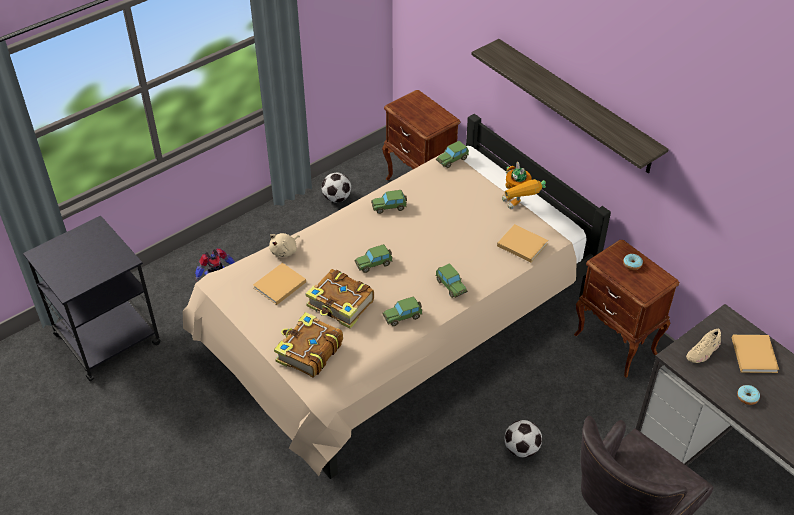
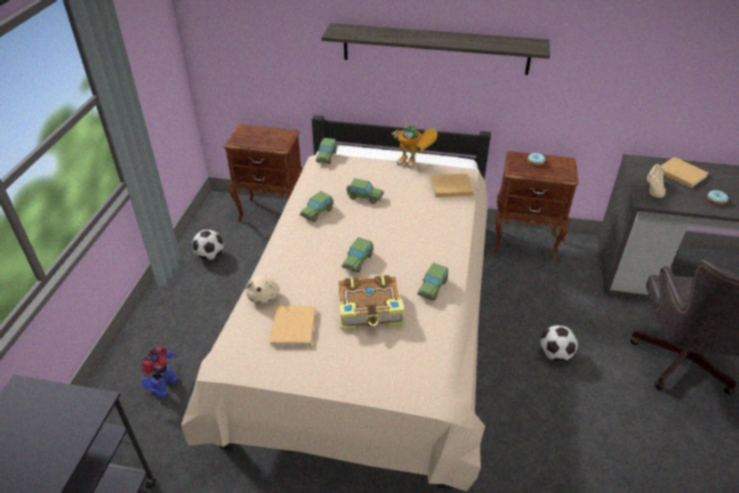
camera: 40 degrees left, 5 degrees down
(308, 352) = (390, 369): book -> none
(450, 286) = (439, 243): toy car -> toy car (364, 197)

